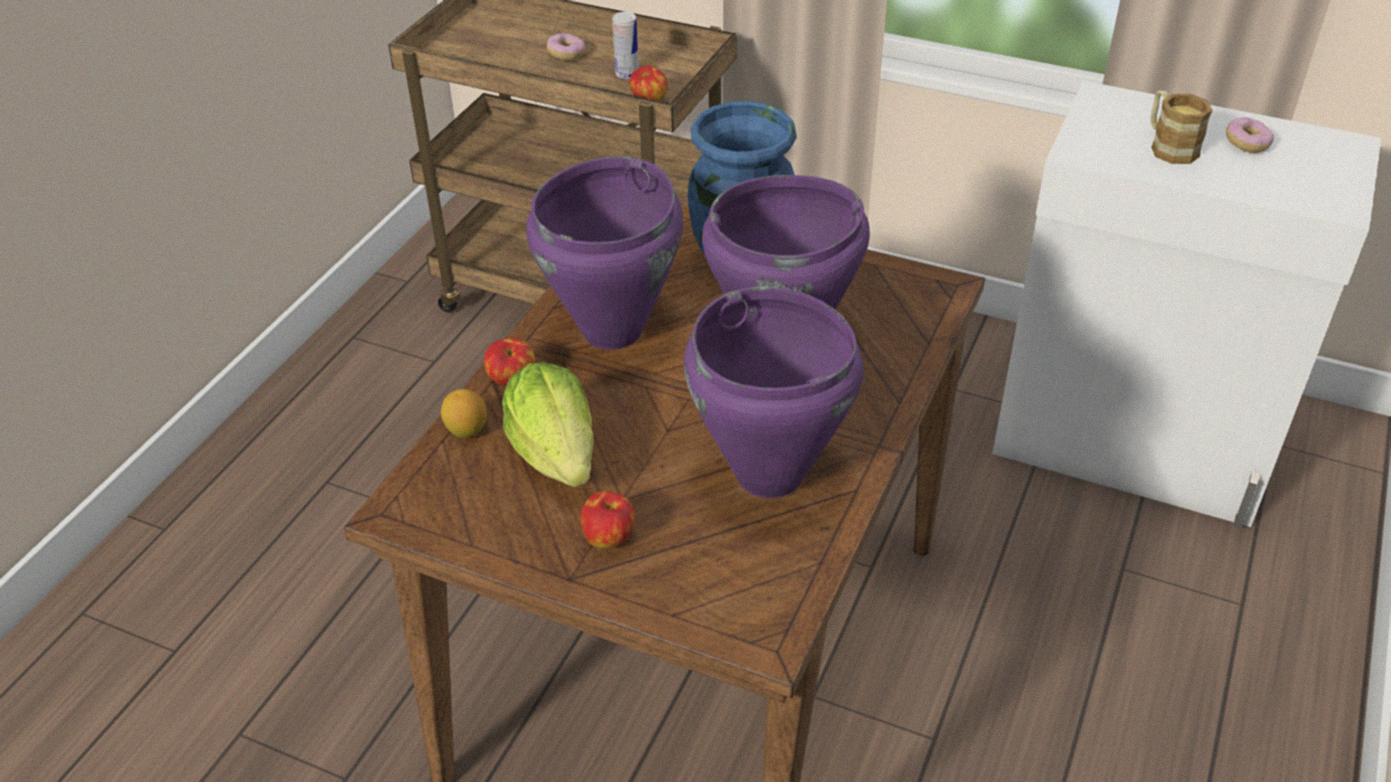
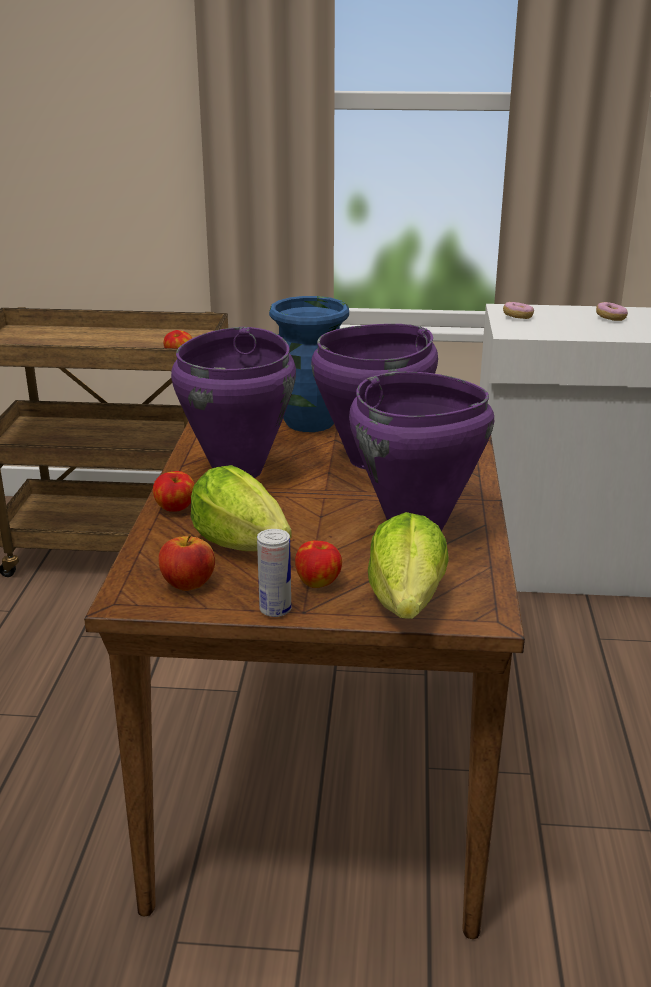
camera: 20 degrees left, 15 degrees down
(466, 430) = (156, 542): lemon -> none
(469, 504) = (188, 584): none -> apple
(566, 55) = (99, 342): donut -> donut (517, 317)
(627, 74) = (153, 347): can -> can (275, 610)
(691, 592) = (407, 601): none -> lettuce
(1168, 146) = (565, 324): mug -> none

